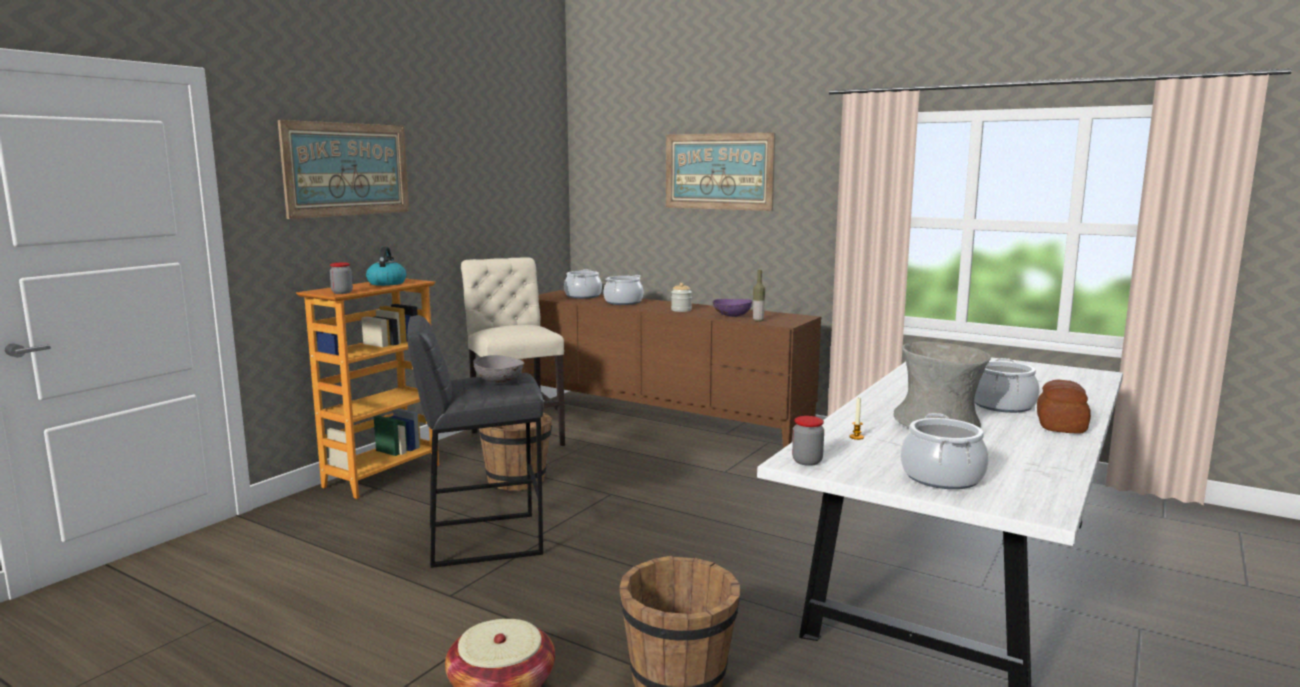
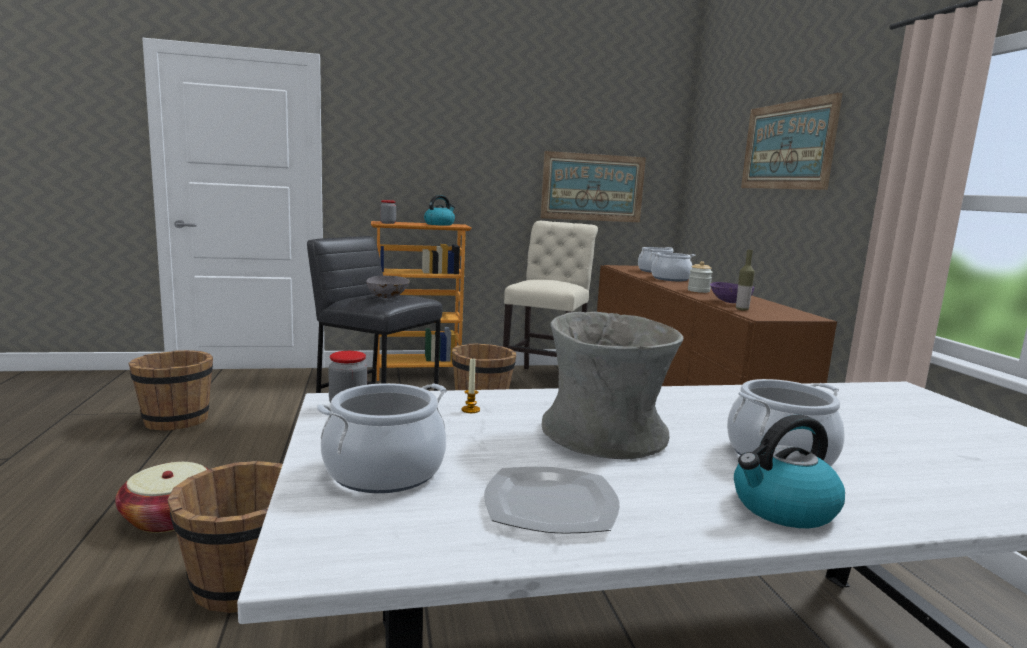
camera: 45 degrees right, 0 degrees up
(234, 633) = (176, 420): none -> brown bucket
(347, 169) = (431, 134): picture -> picture (592, 187)
(1022, 458) = (552, 505): none -> plate
(1061, 425) = (782, 508): bread -> kettle

